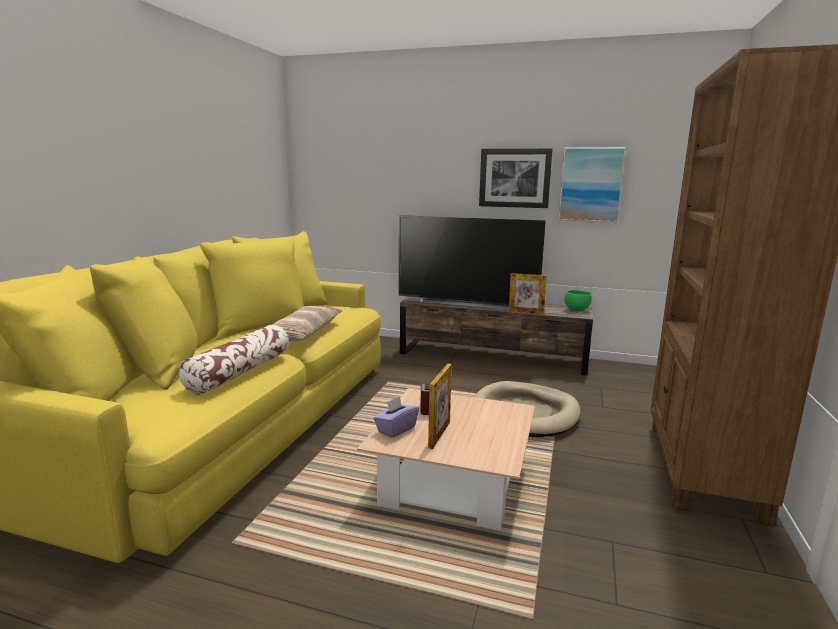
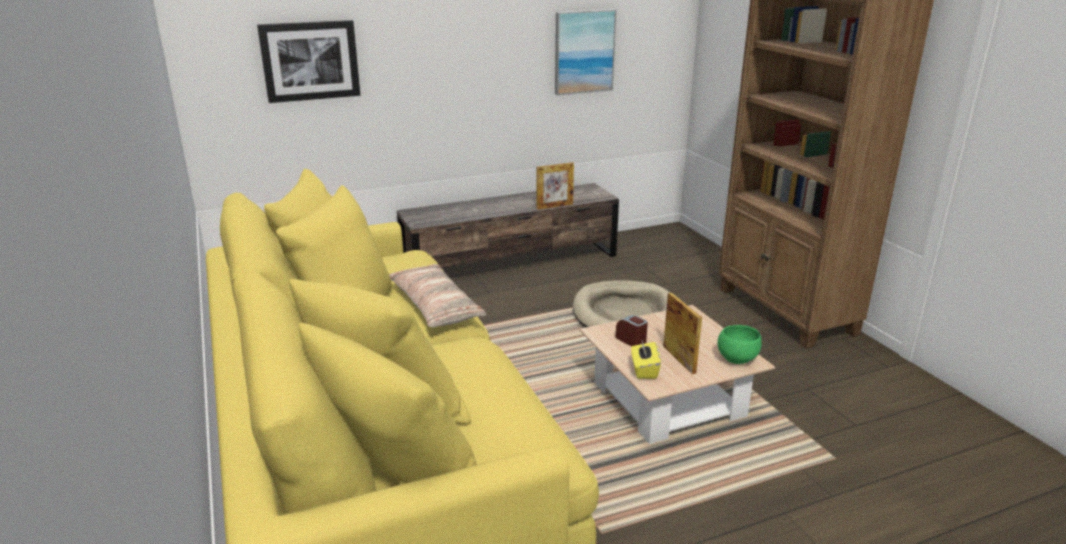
camera: 40 degrees left, 10 degrees up
(240, 372) = (488, 375): pillow -> none
(396, 429) = (644, 370): purple tissue box -> yellow tissue box
(467, 302) = (480, 209): television -> none
(514, 178) = (505, 51): picture -> picture (310, 61)
(576, 310) = (589, 190): green bowl -> green bowl (736, 359)

